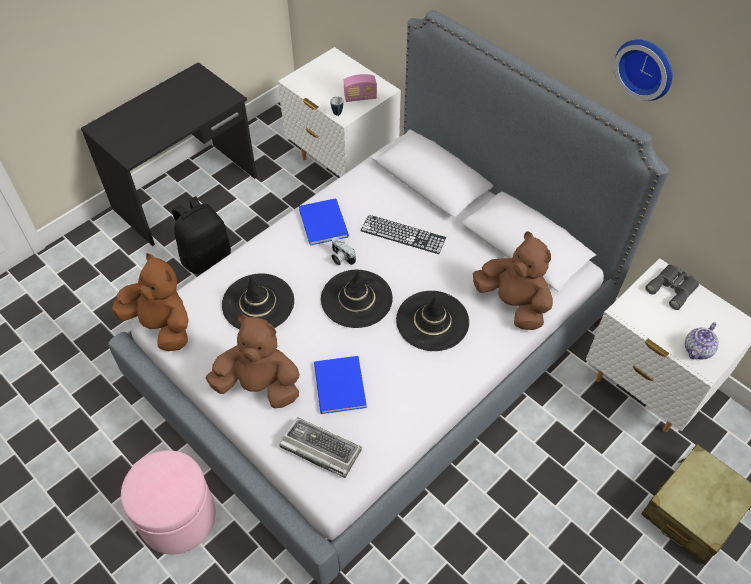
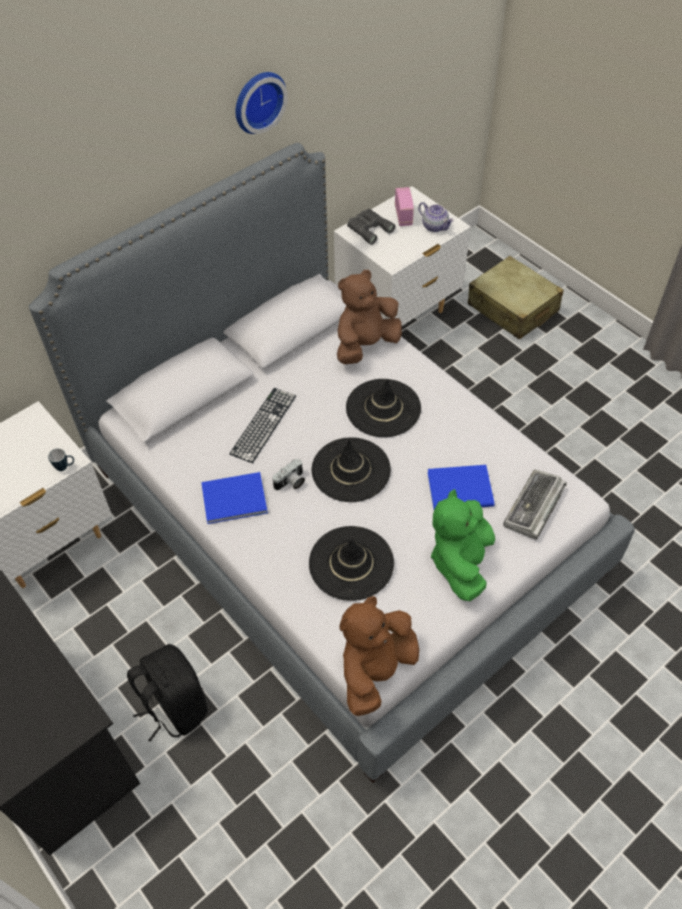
camera: 85 degrees left, 0 degrees up
(178, 517) = (543, 716): pink ottoman -> none
(259, 386) = (461, 562): brown plush toy -> green plush toy
(360, 97) = (39, 442): radio -> radio (403, 216)

